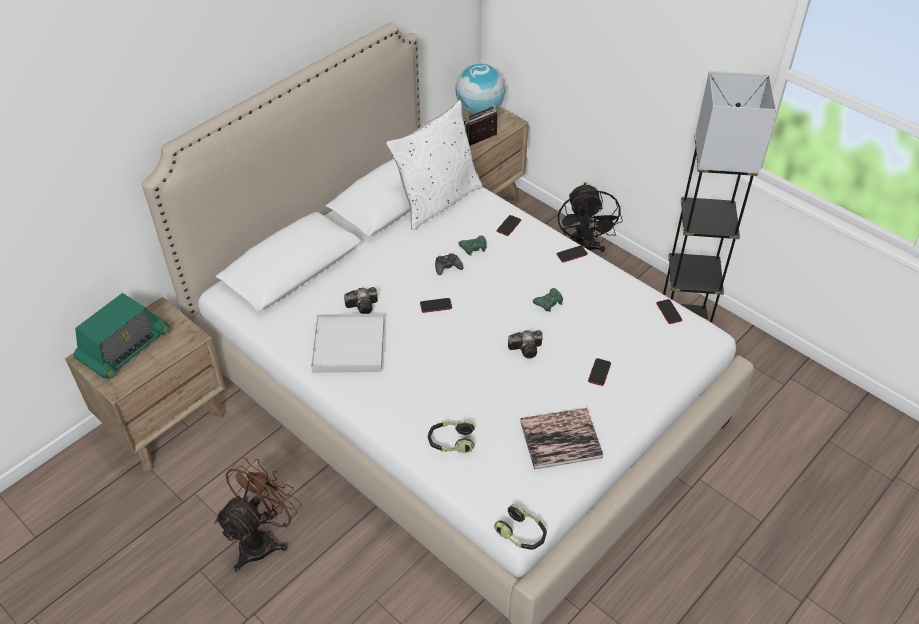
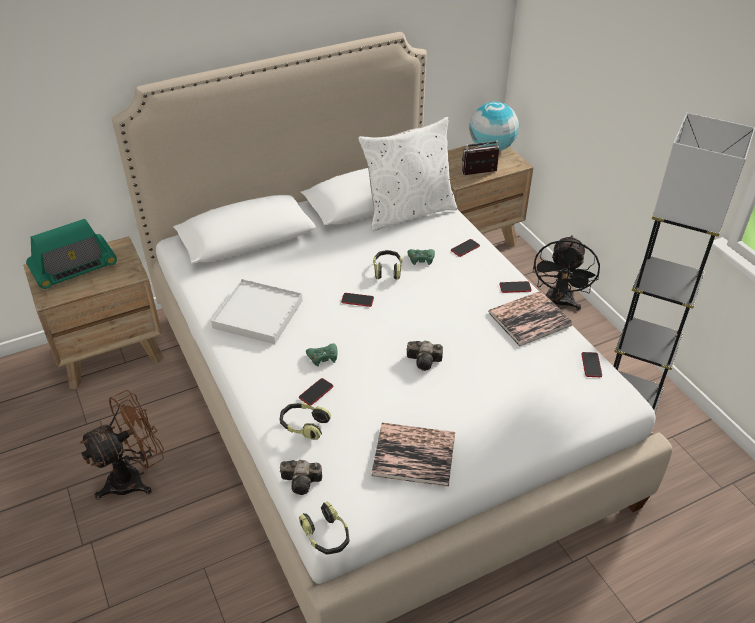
camera: 20 degrees right, 5 degrees down
(364, 306) = (291, 284): camera -> camera (303, 482)
(447, 267) = (387, 270): black game controller -> headphones
(549, 302) = (469, 325): green game controller -> green game controller (323, 357)
(598, 282) = (529, 319): none -> book
(599, 372) = (488, 403): phone -> phone (316, 392)

